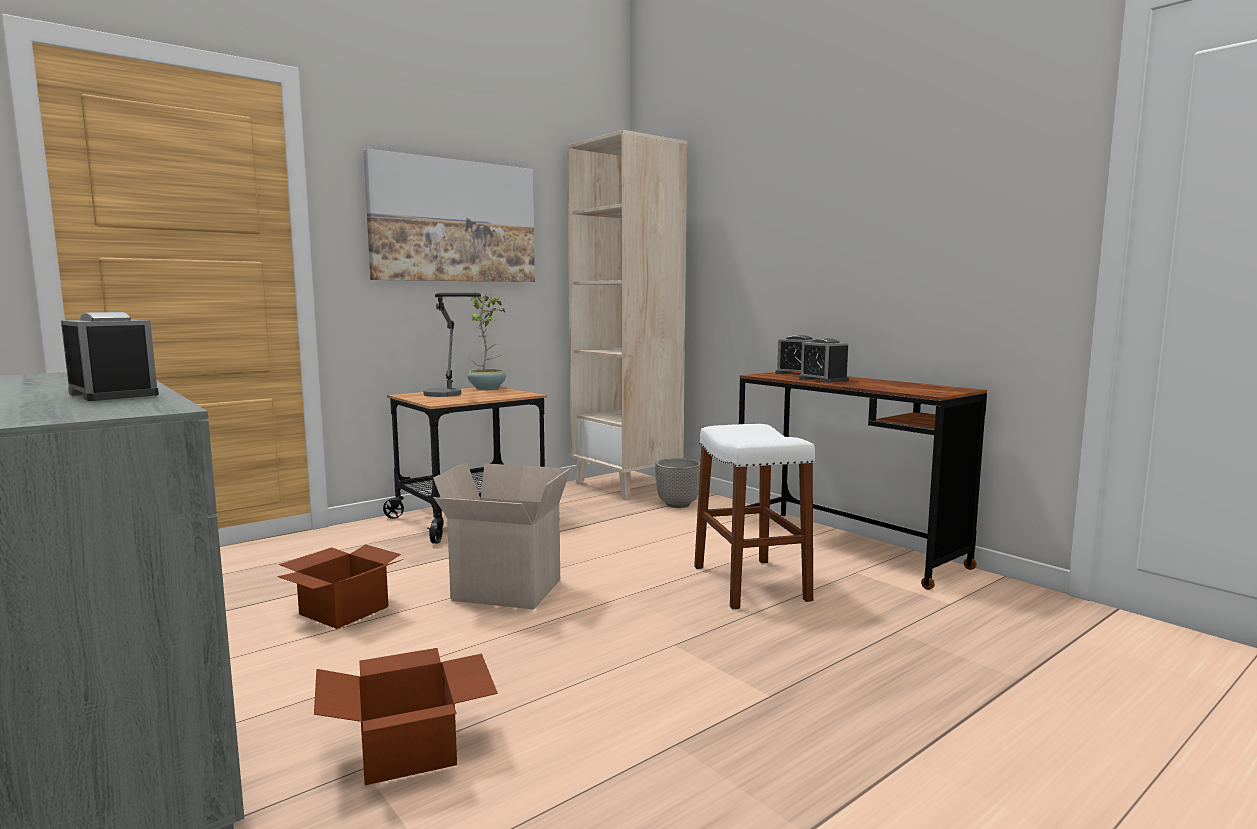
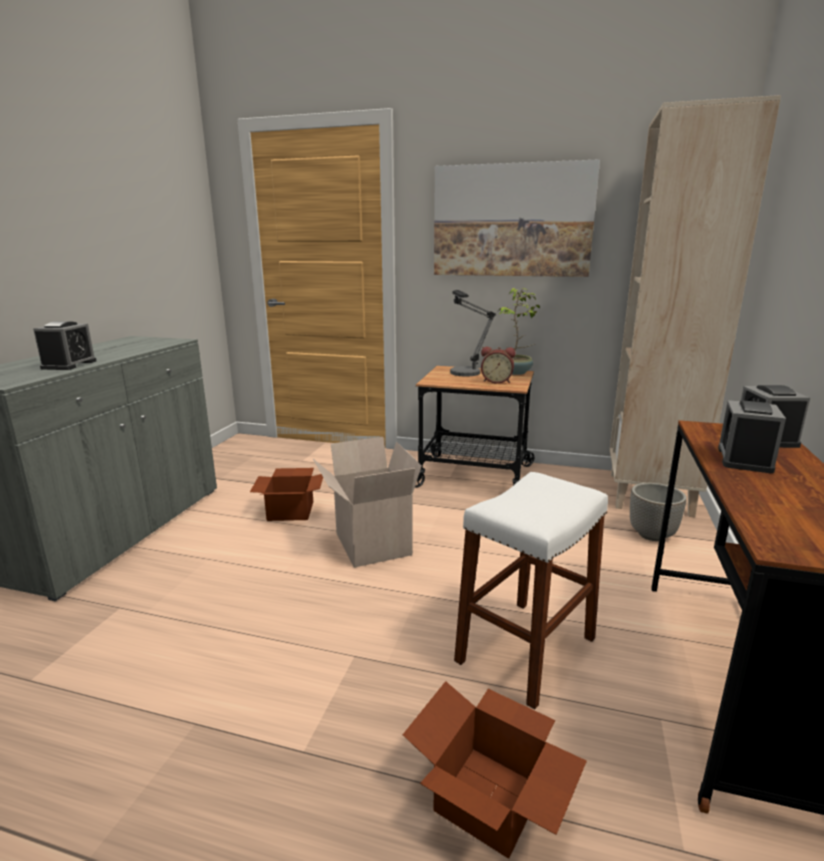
camera: 55 degrees right, 10 degrees up
(411, 750) = (143, 613): cardboard box -> cardboard box (491, 802)
(496, 394) = (497, 381): none -> alarm clock

